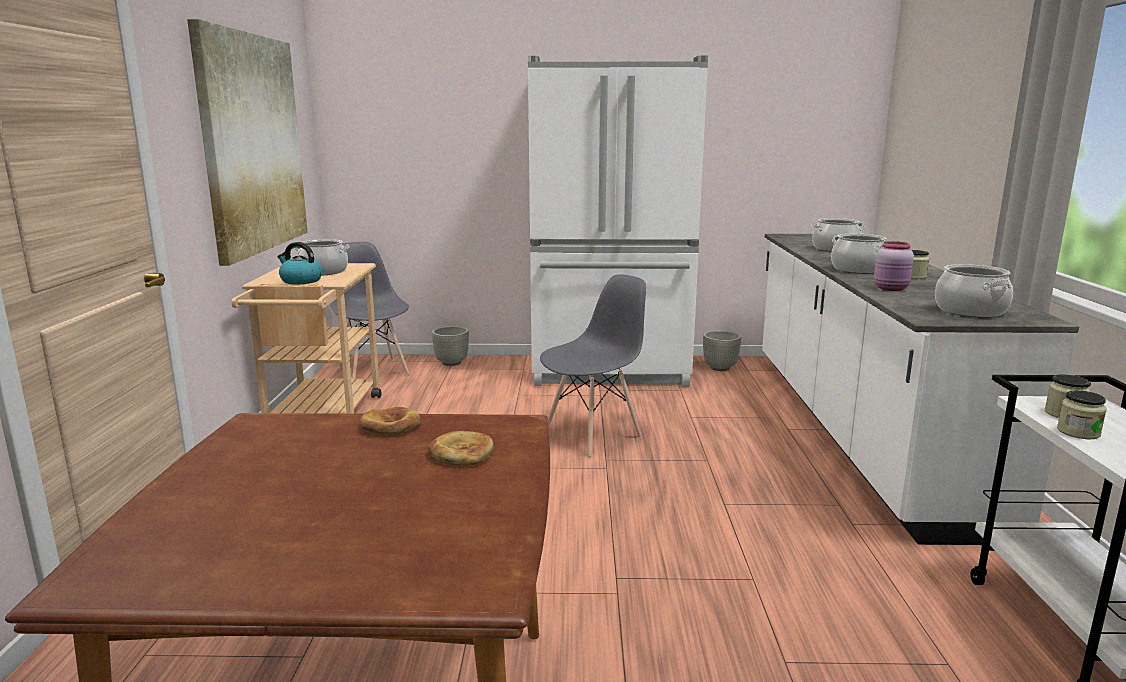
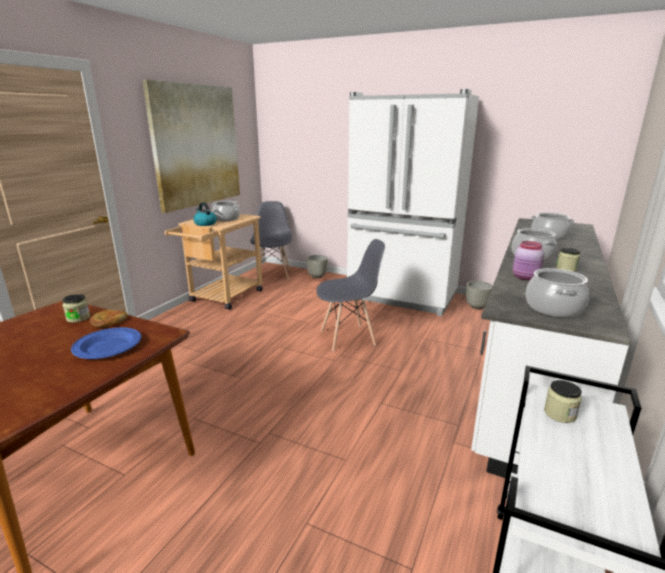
camera: 25 degrees right, 5 degrees up
(461, 453) = (108, 346): bread -> blue plate
(1078, 432) = (544, 434): jar -> jar (78, 318)

